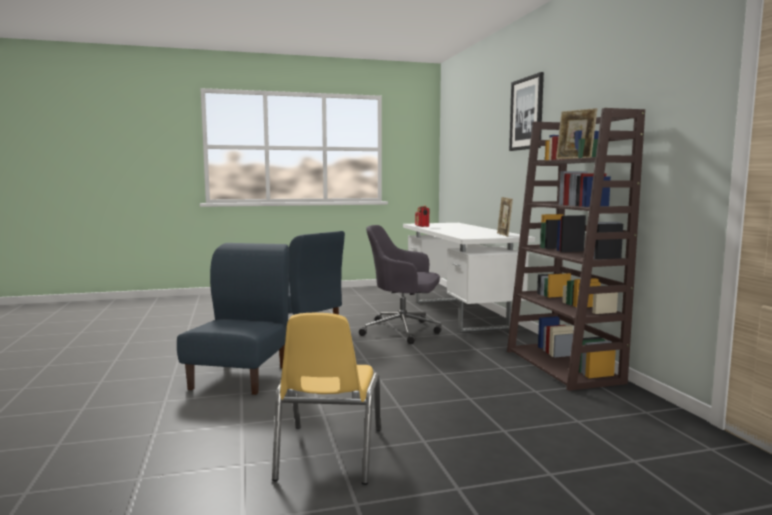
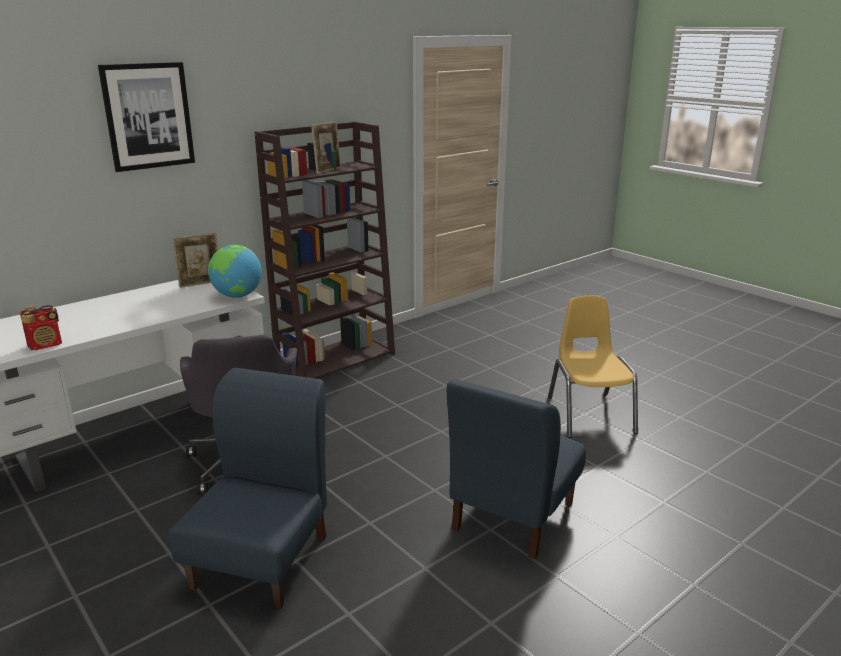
camera: 115 degrees left, 15 degrees up
(241, 377) = (512, 516): blue chair -> blue chair turned 45 degrees counterclockwise
(329, 453) = (589, 415): yellow chair -> yellow chair turned 75 degrees counterclockwise
(468, 237) = (237, 296): none -> globe

